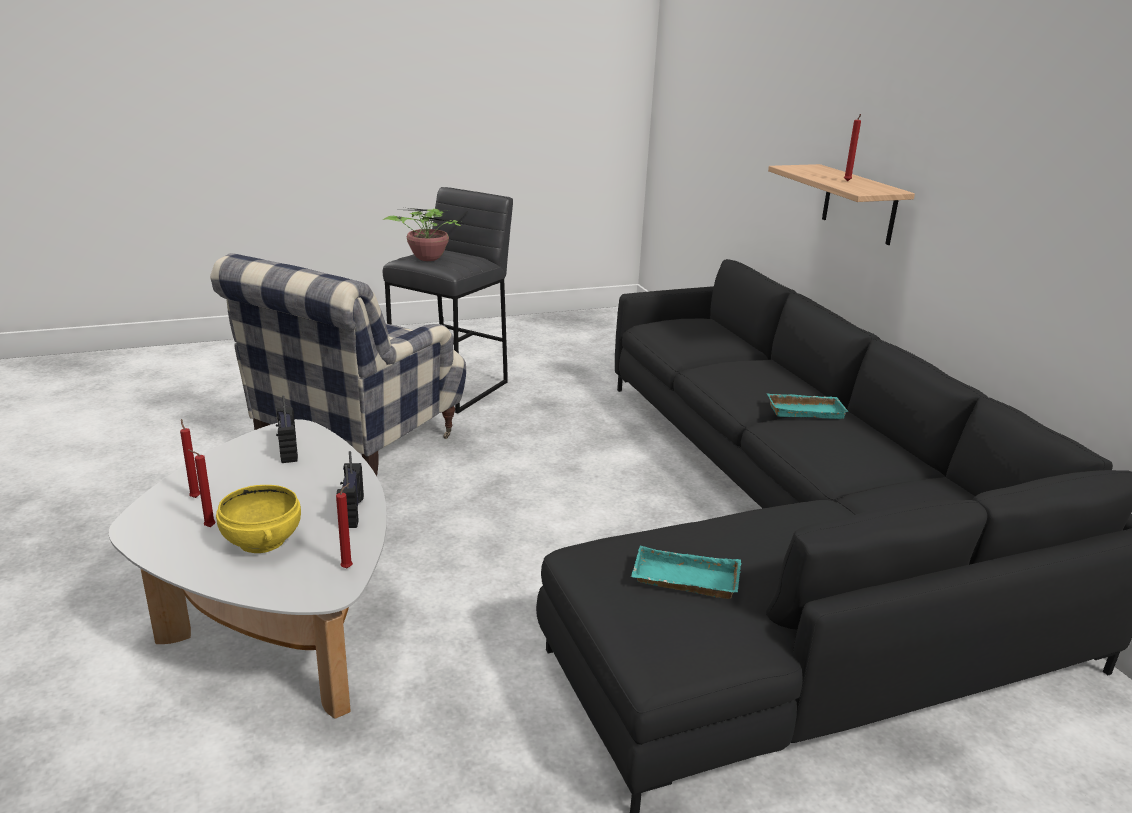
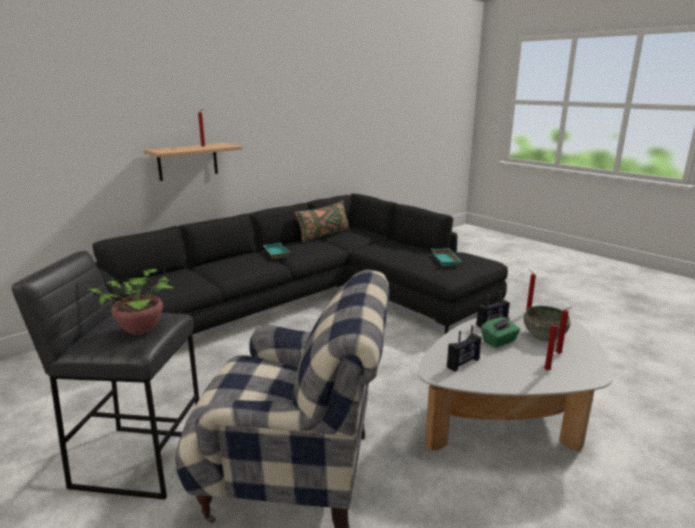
camera: 110 degrees left, 5 degrees down
(261, 541) = (544, 336): yellow bowl -> grey bowl
(299, 495) = (499, 341): none -> green tissue box
(938, 479) = (323, 235): none -> green pillow

